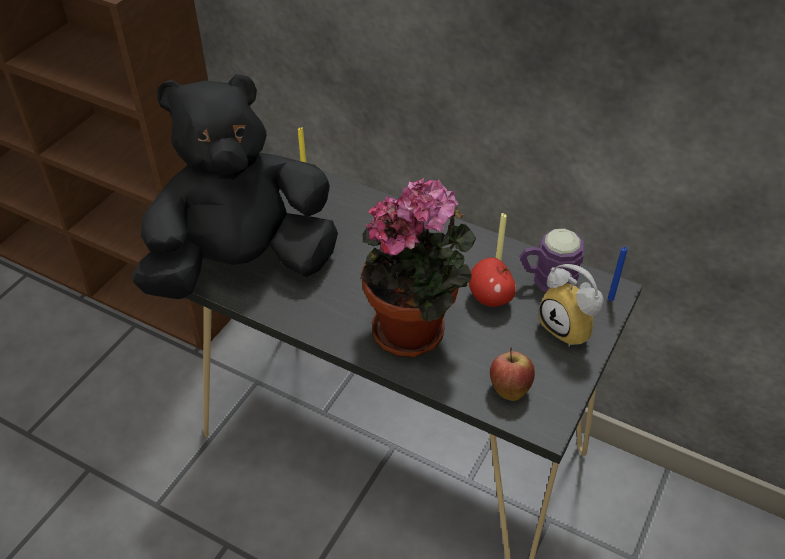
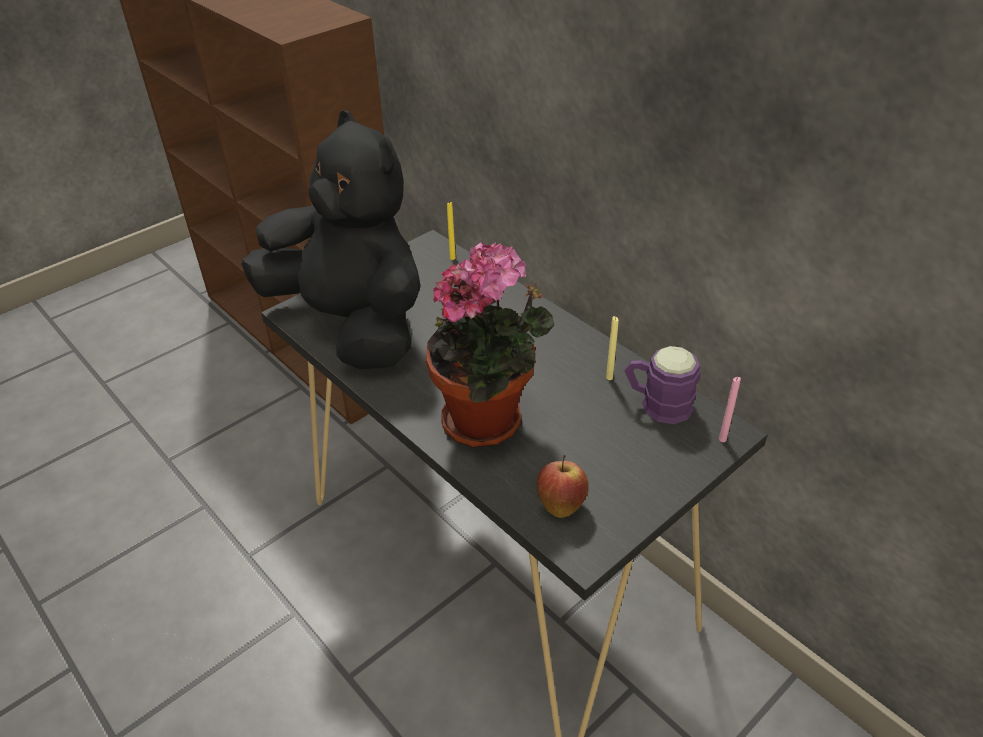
camera: 20 degrees right, 5 degrees down
(243, 265) = (352, 324): black plush toy -> black plush toy turned 45 degrees clockwise
(490, 298) = (585, 408): apple -> none
(571, 328) = (661, 459): alarm clock -> none
(610, 298) = (722, 439): blue candle -> pink candle

